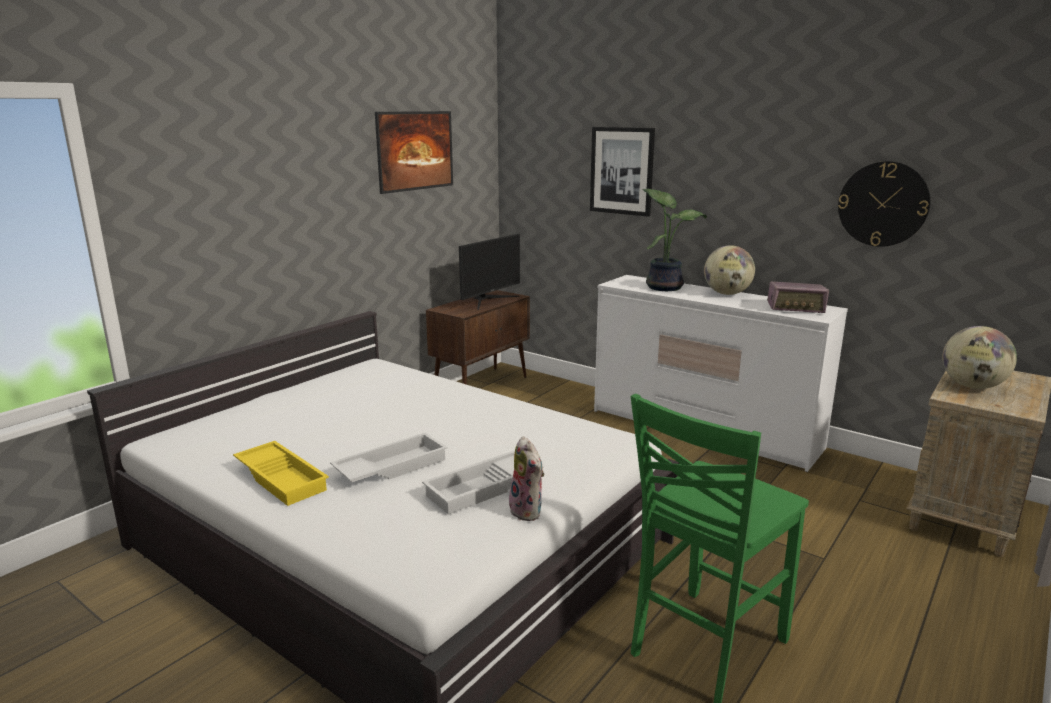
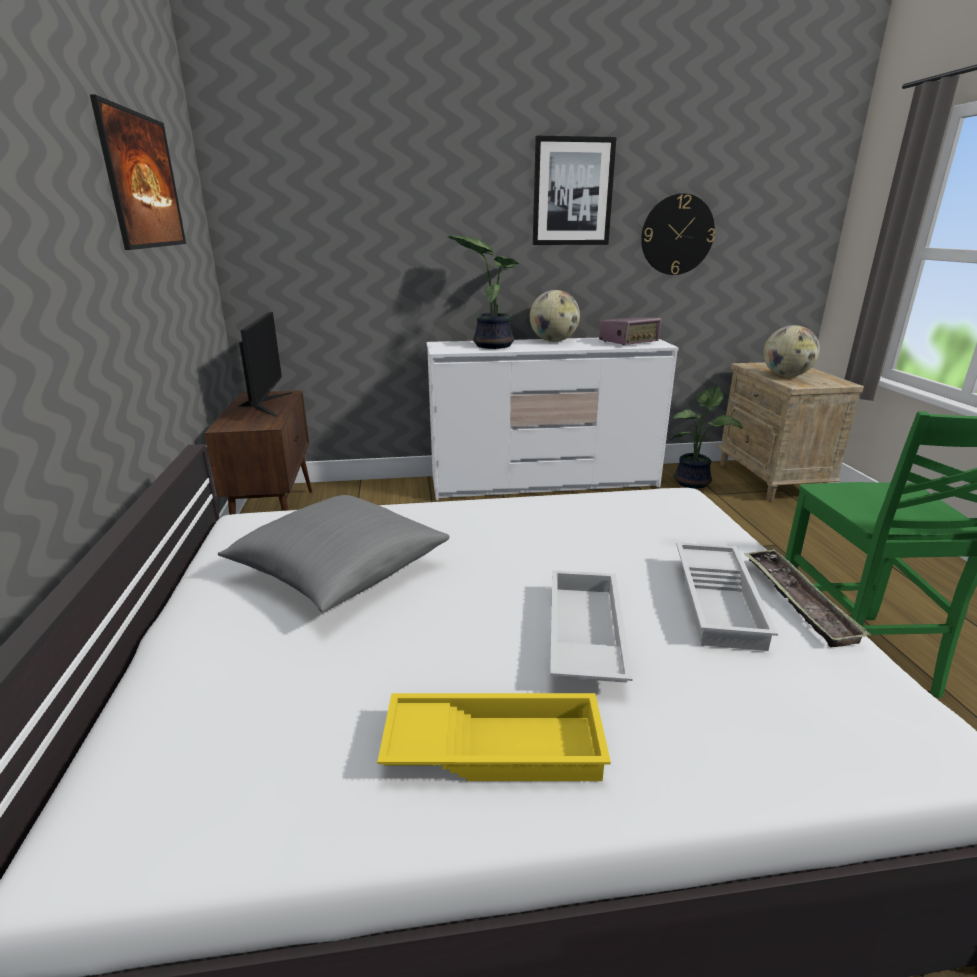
camera: 45 degrees left, 5 degrees up
(364, 399) = (340, 571): none -> grey pillow
(528, 511) = (797, 601): plush toy -> tray
(622, 171) = (406, 217): picture -> picture (572, 192)
(857, 482) = (694, 482): none -> potted plant

